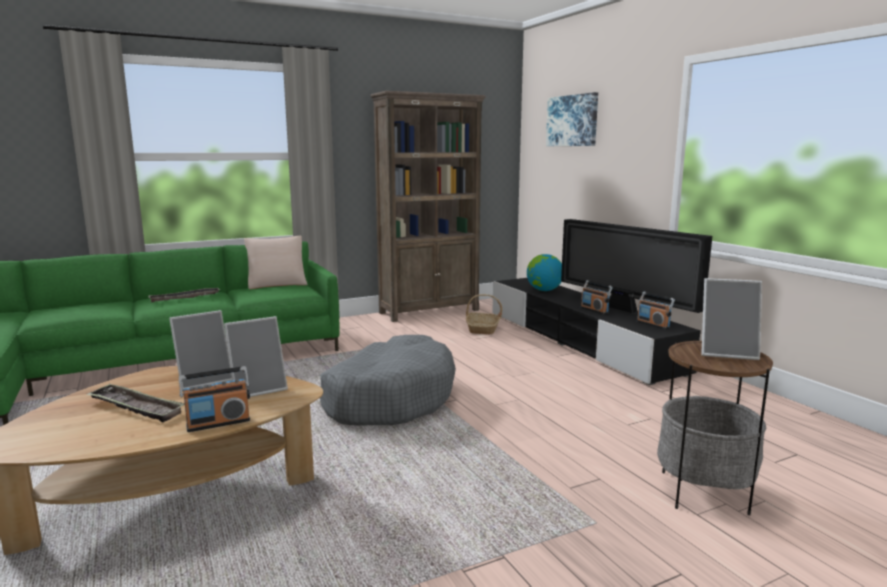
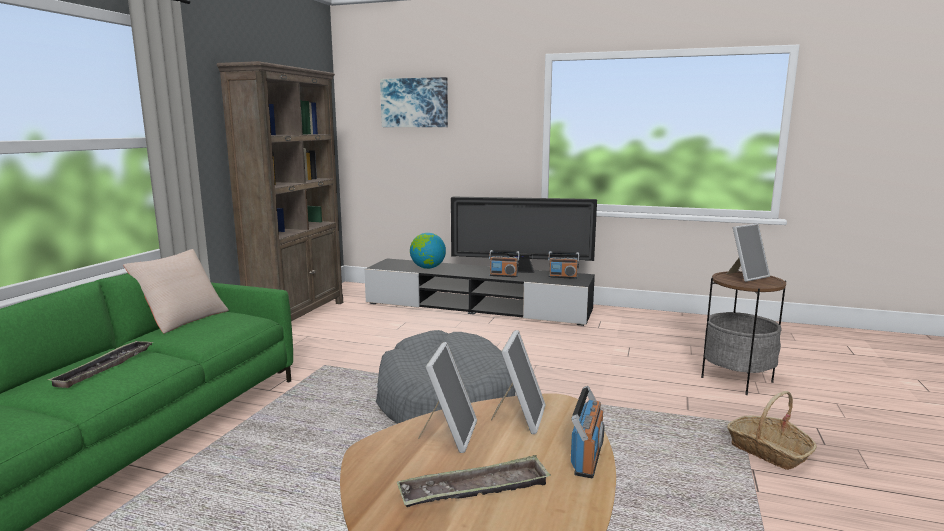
camera: 45 degrees left, 0 degrees up
(482, 329) = (385, 318): basket -> basket (768, 451)

